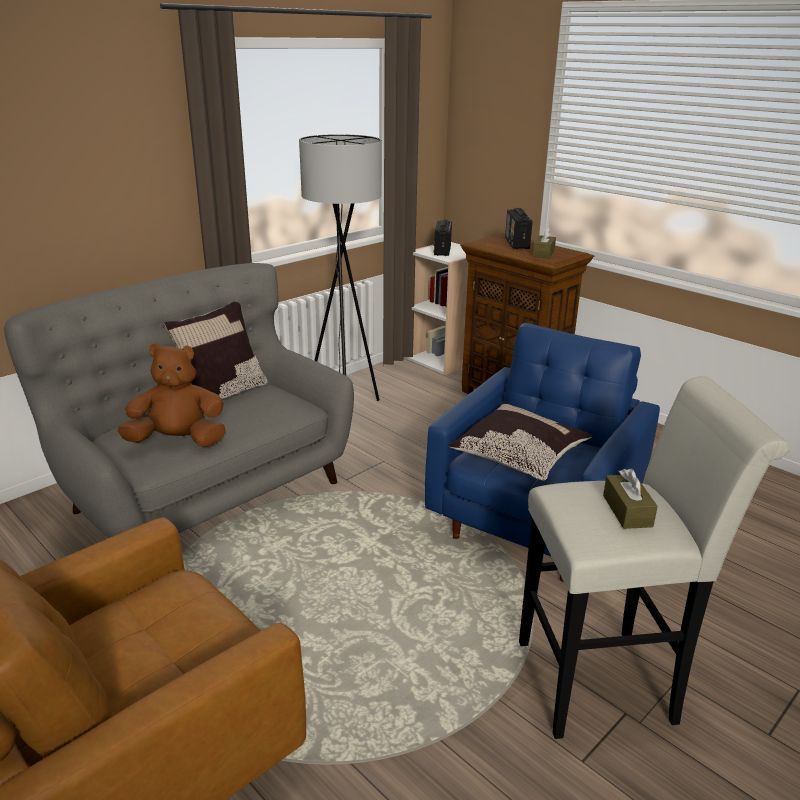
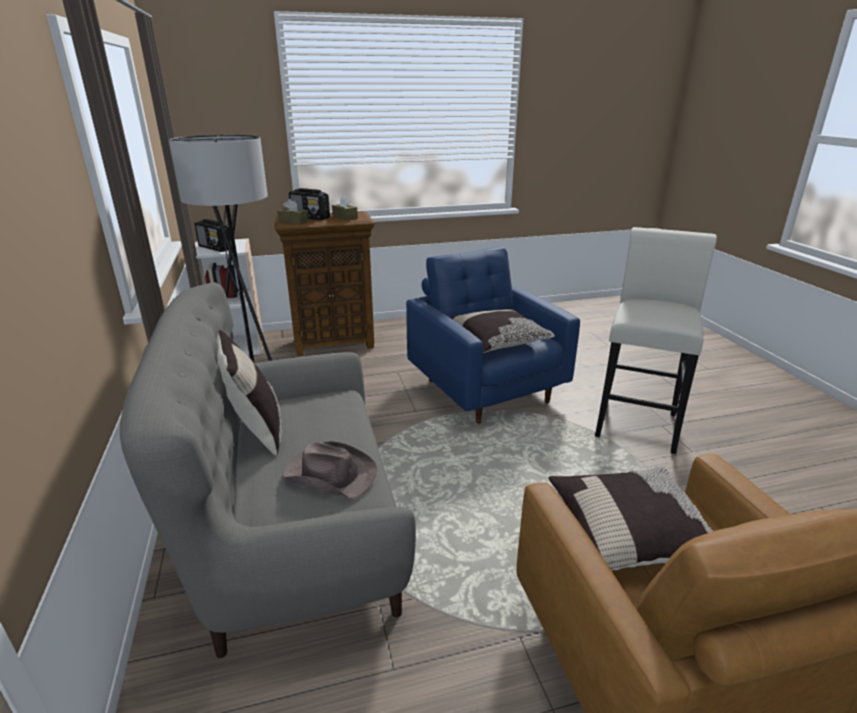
camera: 60 degrees left, 0 degrees up
(166, 619) = (629, 534): none -> pillow
(178, 441) = (329, 474): brown plush toy -> brown hat
(627, 511) = (663, 308): brown tissue box -> brown tissue box (293, 221)

